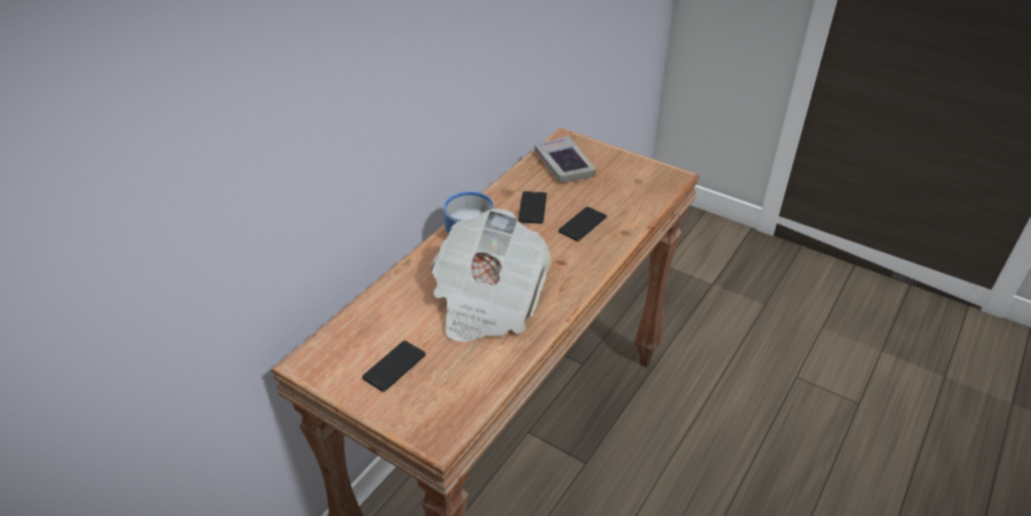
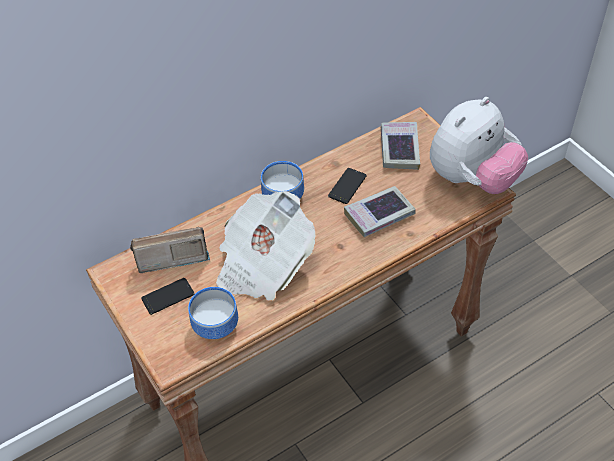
camera: 25 degrees right, 10 degrees up
(373, 324) = (170, 256): none -> radio
(471, 380) = (215, 326): none -> bowl
(582, 224) = (379, 215): phone -> book
(651, 172) = (472, 179): none -> plush toy

